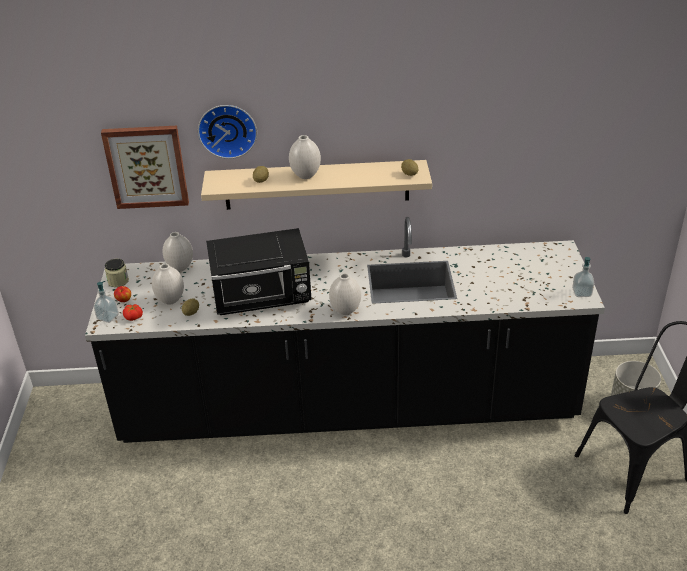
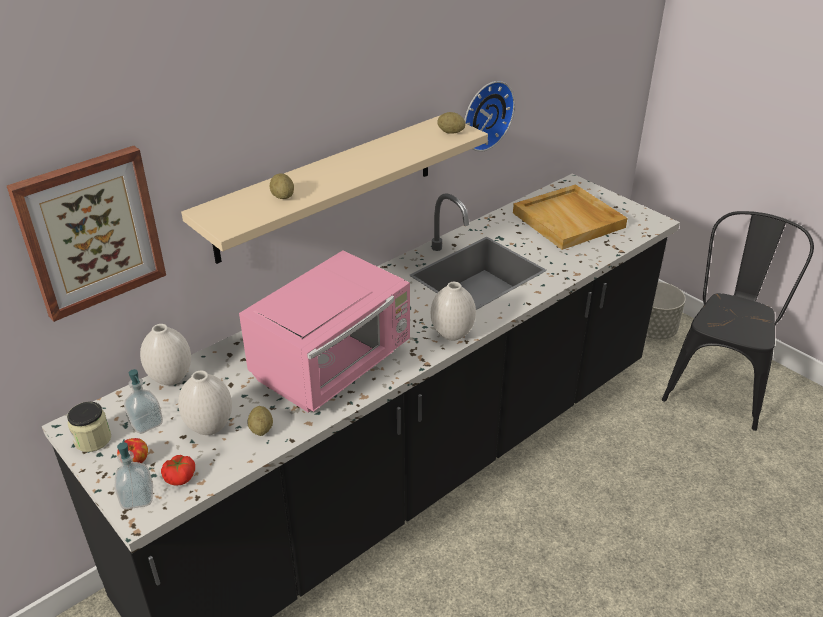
camera: 40 degrees left, 0 degrees up
(227, 129) = (210, 133): wall clock -> wall clock (485, 114)
(263, 297) = (334, 365): black microwave -> pink microwave
(305, 176) = (332, 172): white vase -> none
(521, 272) = (569, 220): none -> beige tray
(581, 293) = (644, 217): soap dispenser -> soap dispenser (146, 423)

